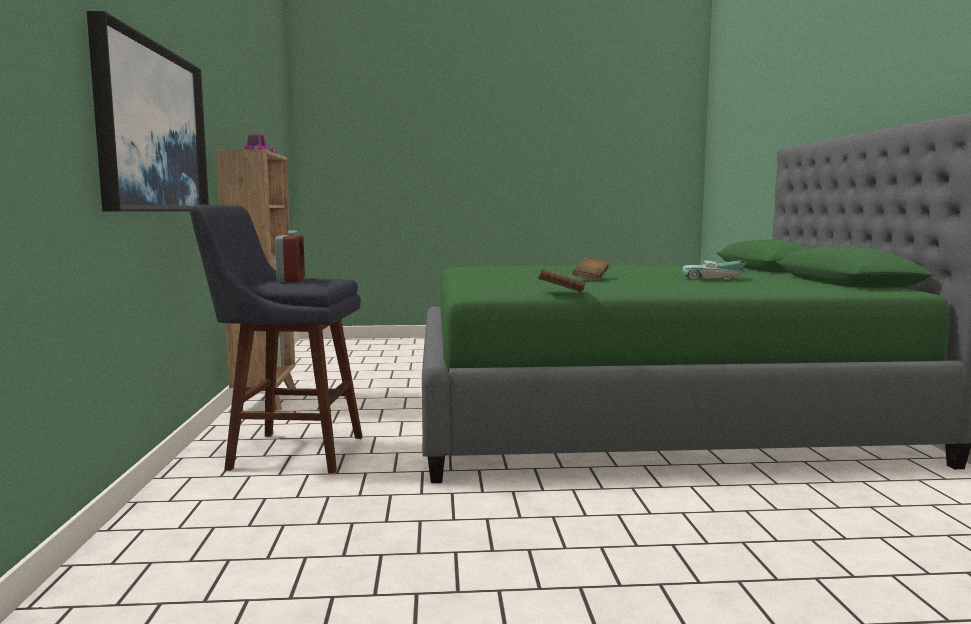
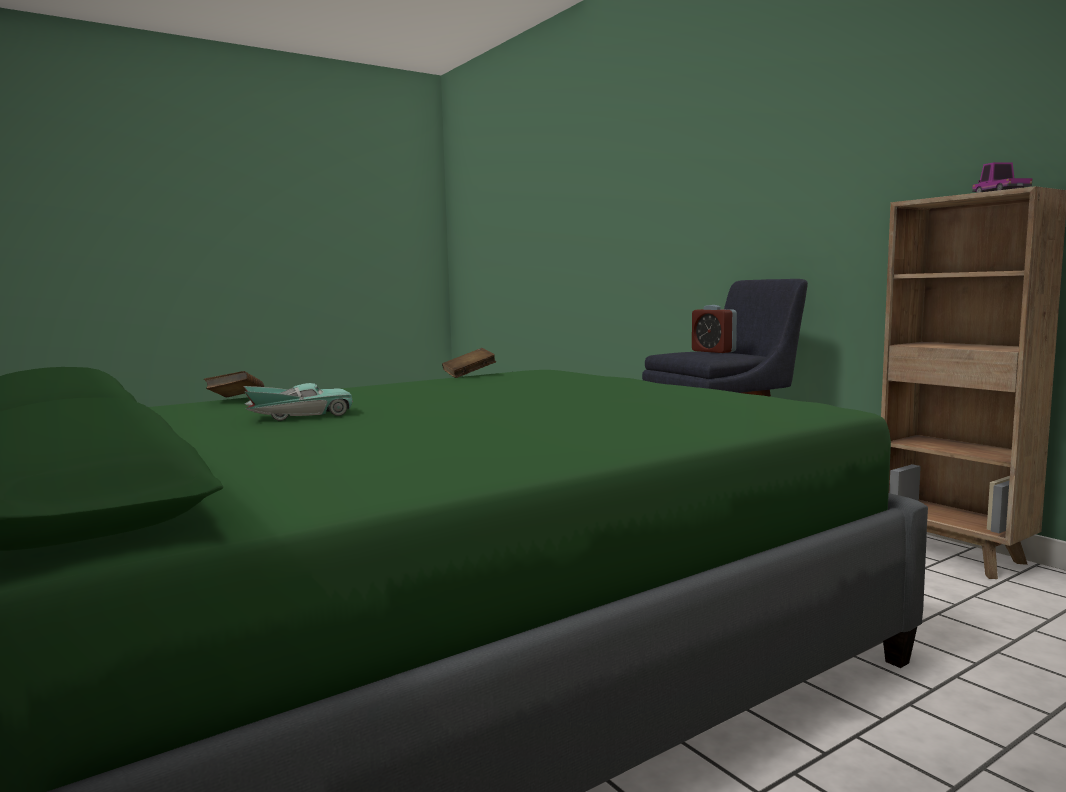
camera: 150 degrees right, 0 degrees up
(151, 129) = (784, 216): picture -> none
(591, 279) = (489, 397): brown book -> brown book (236, 400)

